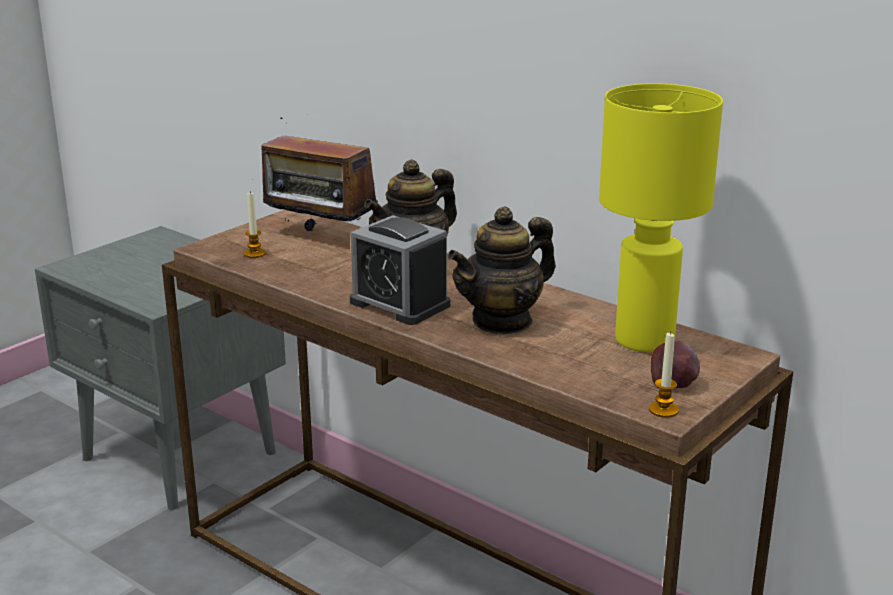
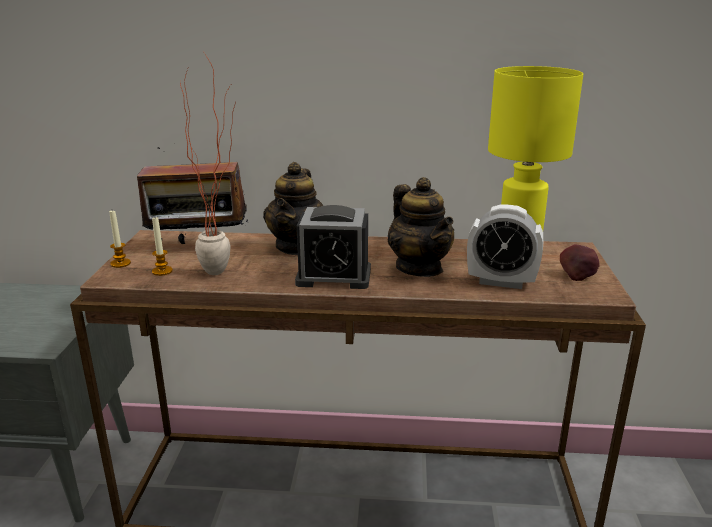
camera: 35 degrees left, 0 degrees up
(309, 268) = (226, 270): none -> potted plant
(502, 321) = (419, 268): teapot -> teapot turned 45 degrees counterclockwise
(566, 362) = (501, 282): none -> alarm clock
(663, 410) = (601, 293): candle -> candle (120, 263)

